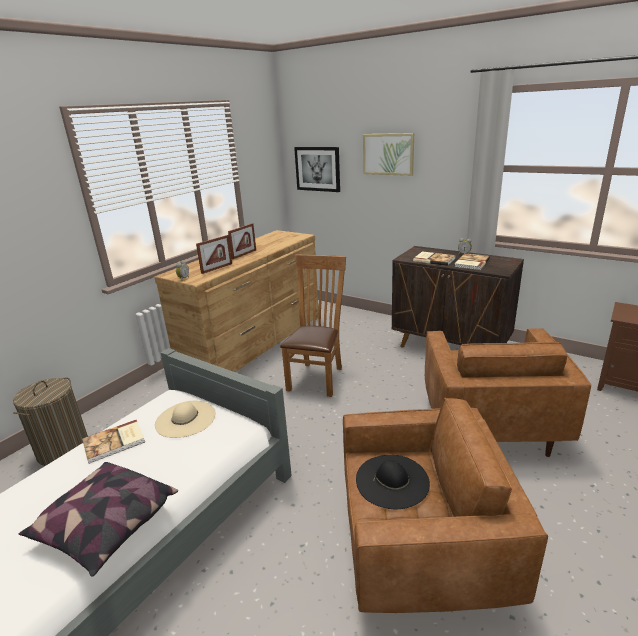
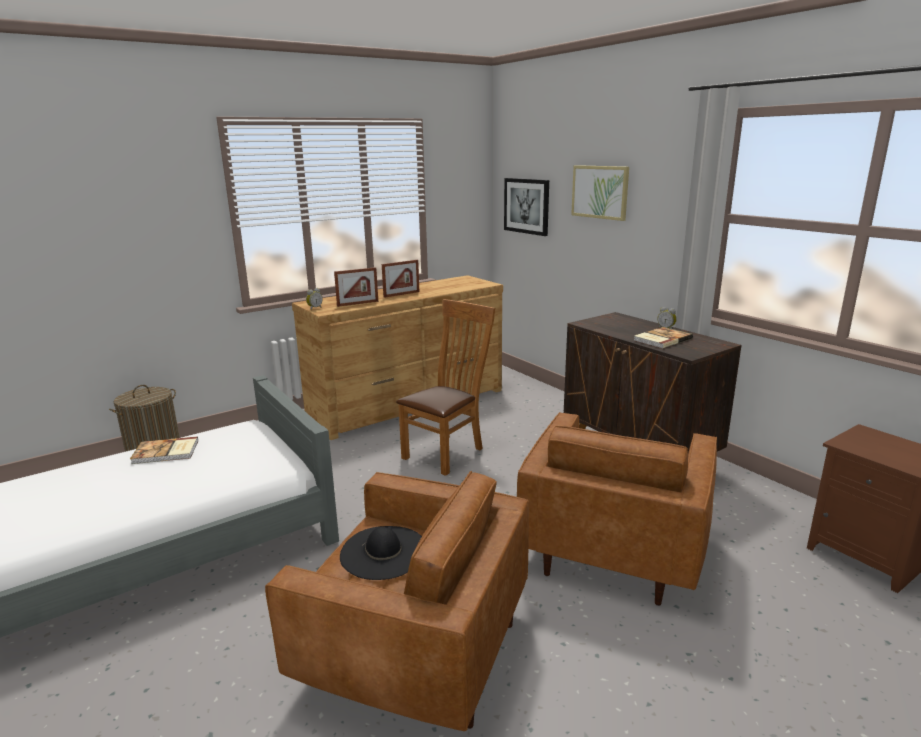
camera: 20 degrees right, 5 degrees down
(106, 526) = (100, 516): pillow -> none
(185, 419) = (242, 447): beige hat -> none
(434, 260) = (618, 329): book -> none

